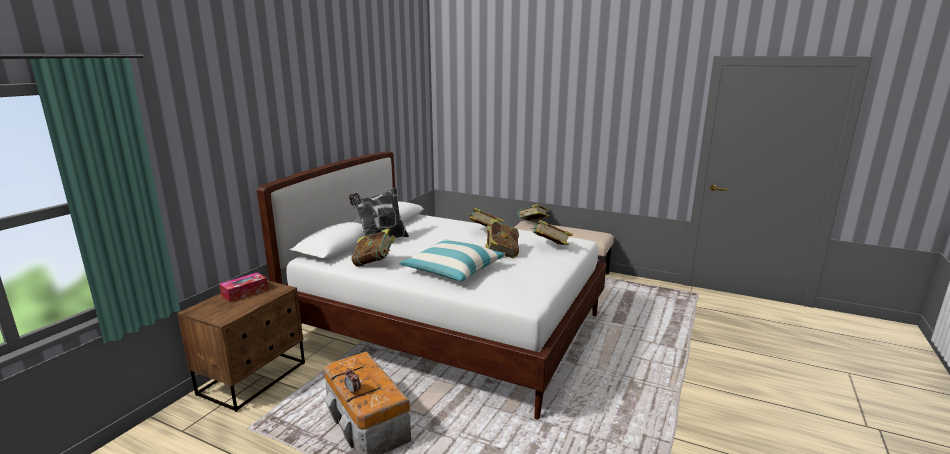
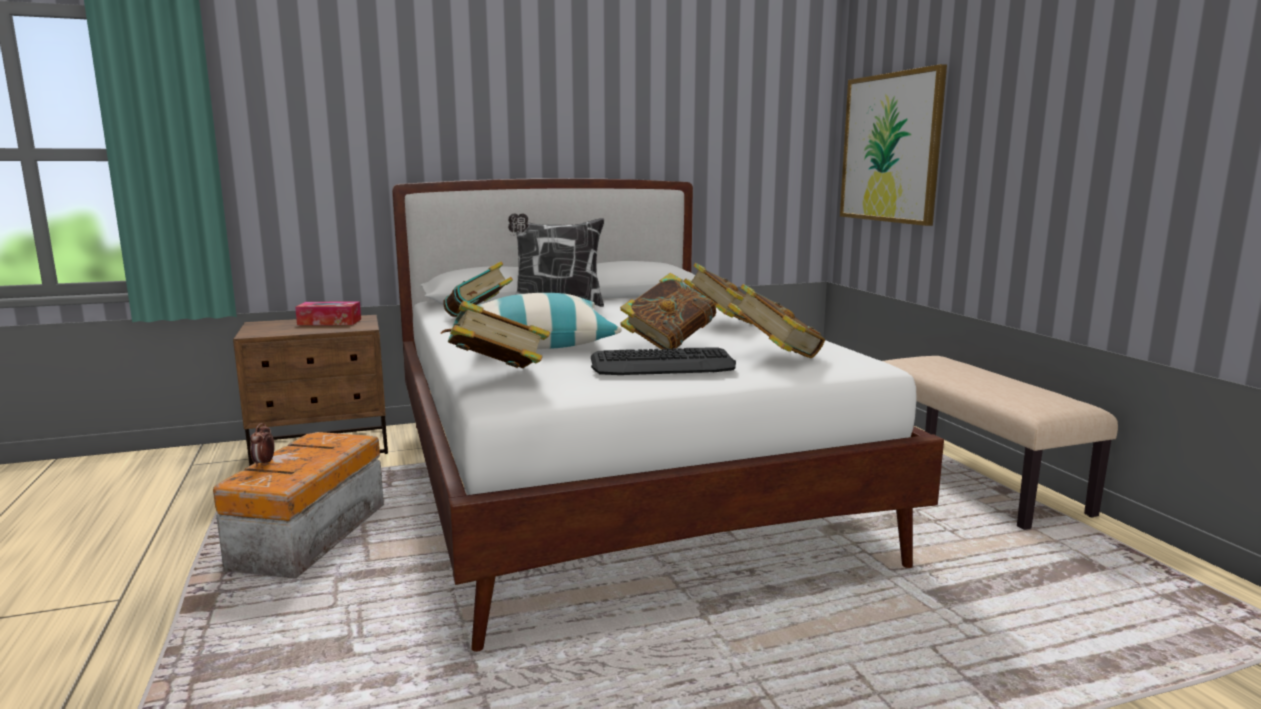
camera: 45 degrees right, 5 degrees down
(476, 123) = (890, 148): none -> picture
(533, 224) = (942, 361): book -> book (495, 376)
(534, 265) = (663, 365): none -> keyboard

